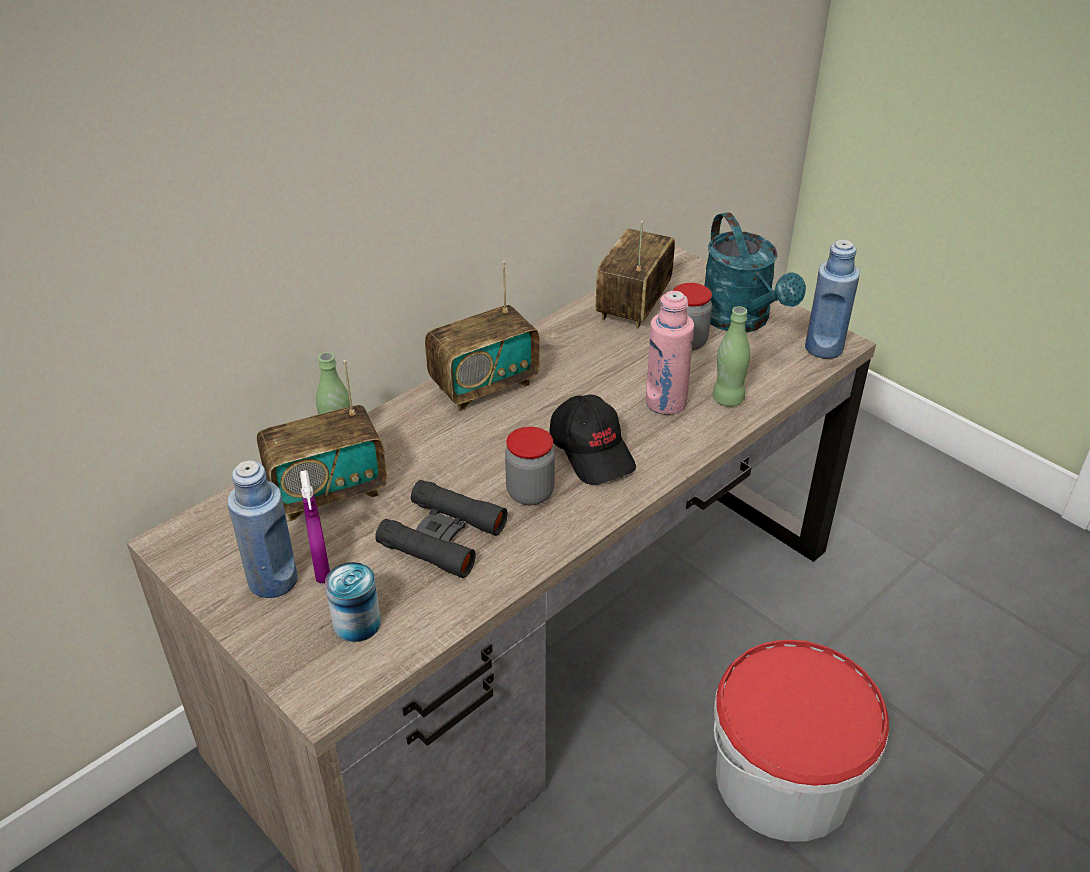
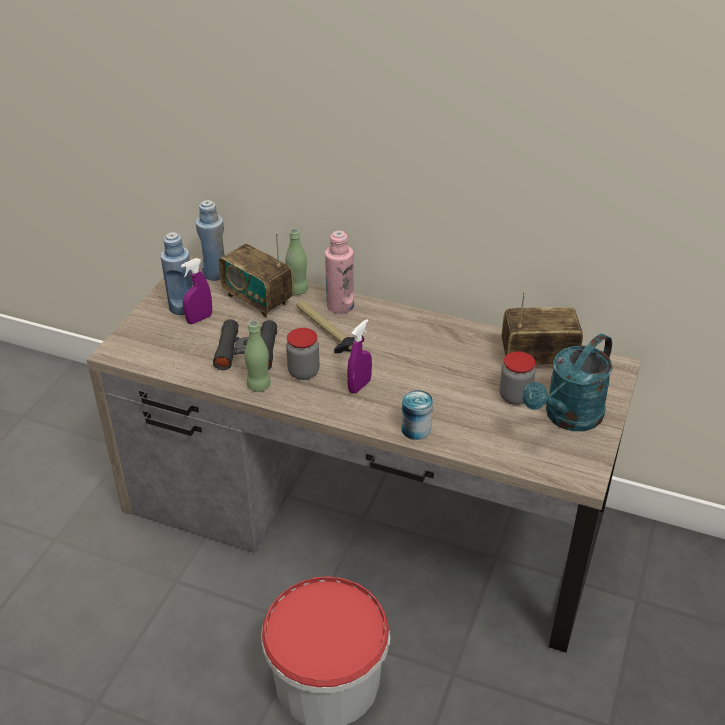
camera: 65 degrees right, 0 degrees up
(357, 623) = (167, 344): can -> can (416, 429)
(454, 447) = (325, 330): none -> hammer
(484, 386) = (392, 322): radio -> none
(592, 451) = (359, 386): black cap -> purple spray bottle
(665, 403) = (434, 404): pink bottle -> pink bottle (340, 306)
(728, 399) = (462, 433): green bottle -> green bottle (259, 385)
(823, 348) = (569, 470): blue bottle -> blue bottle (215, 273)

